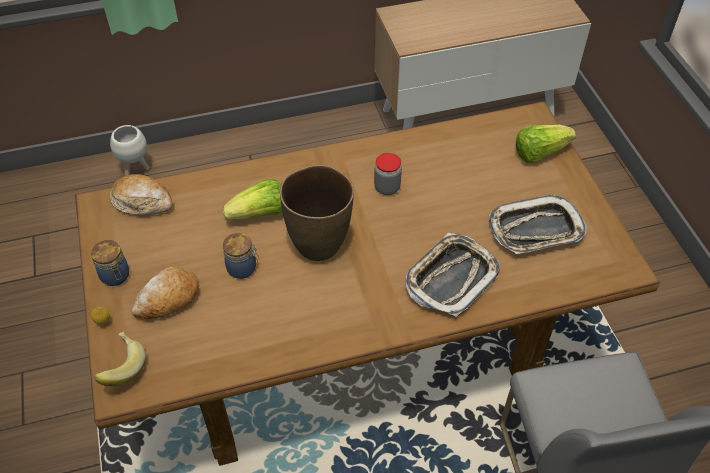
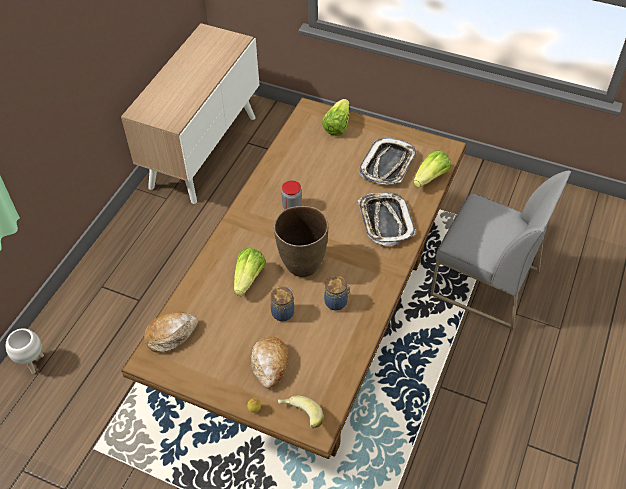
camera: 50 degrees left, 0 degrees up
(115, 276) = (222, 383): jar -> jar (337, 302)
(563, 280) = (430, 178): none -> lettuce

